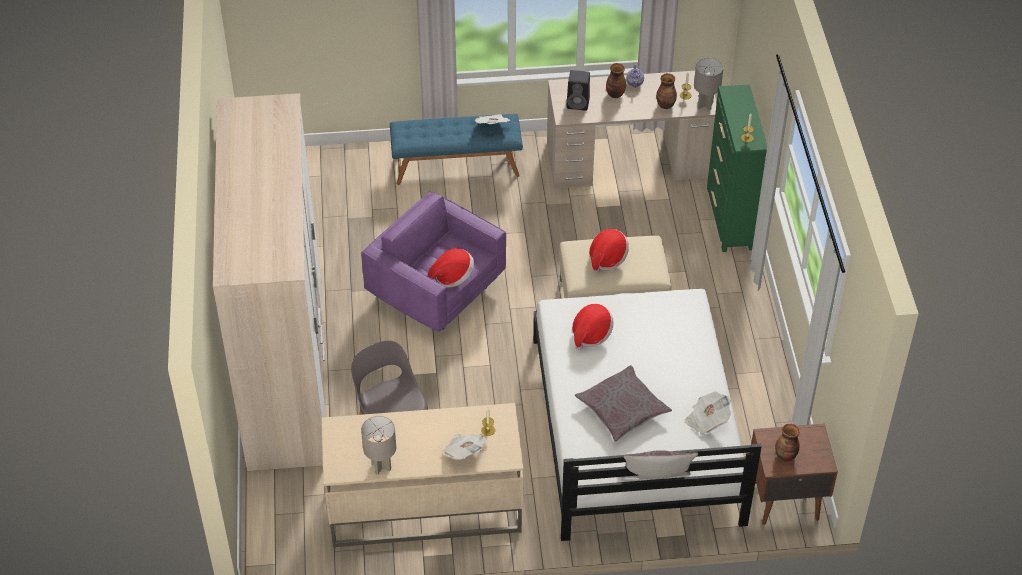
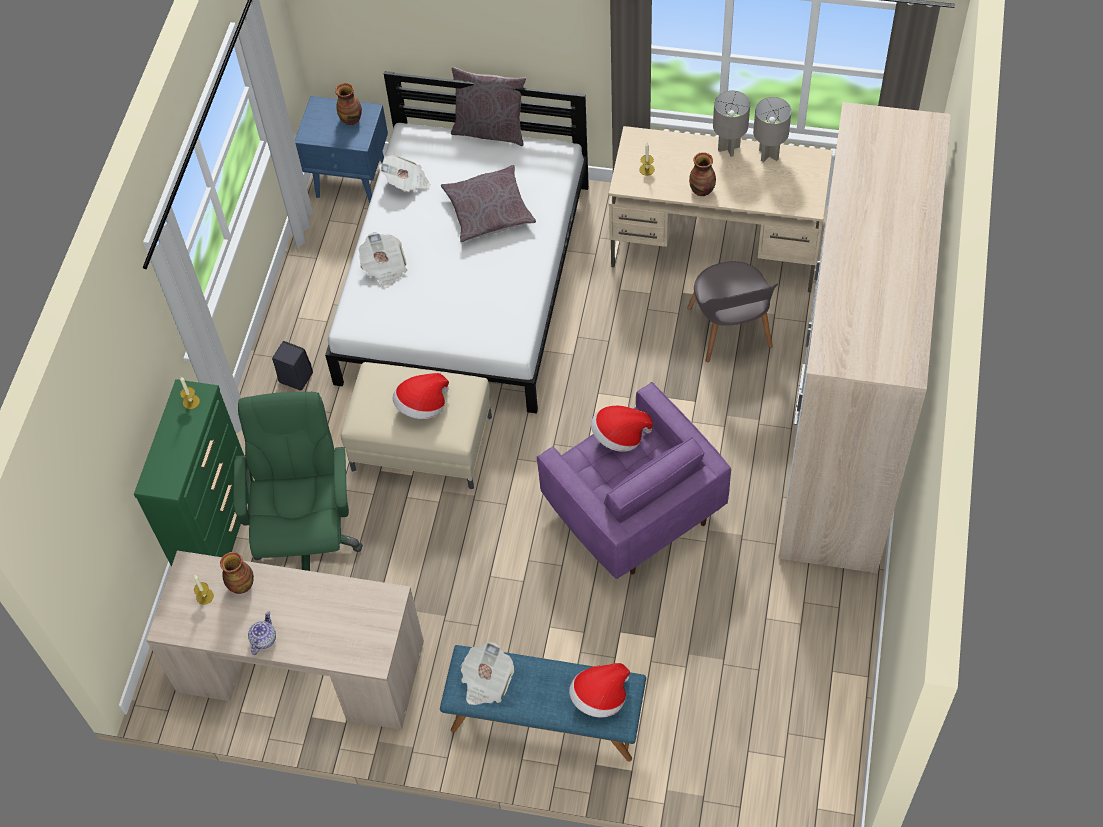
camera: 160 degrees left, 10 degrees up
(464, 452) = (678, 152): newspaper -> newspaper (384, 268)
(579, 103) = (361, 619): black speaker -> black speaker (294, 377)
(591, 334) = (485, 304): hat -> hat (600, 697)
(615, 94) = (302, 624): vase -> vase (702, 190)
(665, 228) = (308, 536): none -> green office chair
(705, 105) = (187, 571): grey table lamp -> grey table lamp (728, 148)
(784, 500) = (352, 180): brown nightstand -> blue nightstand

